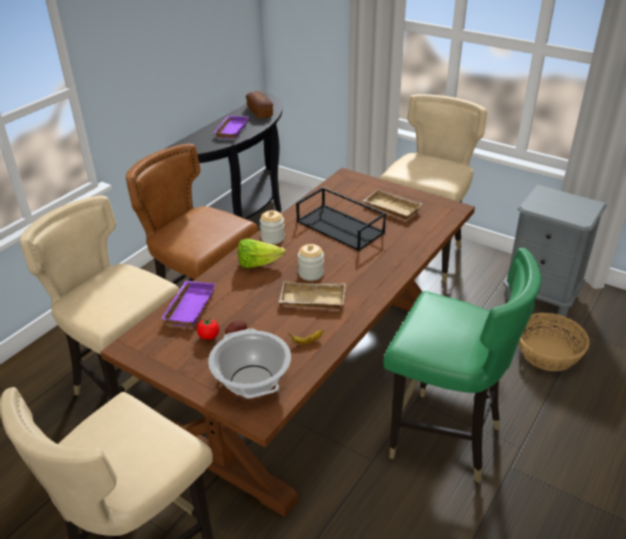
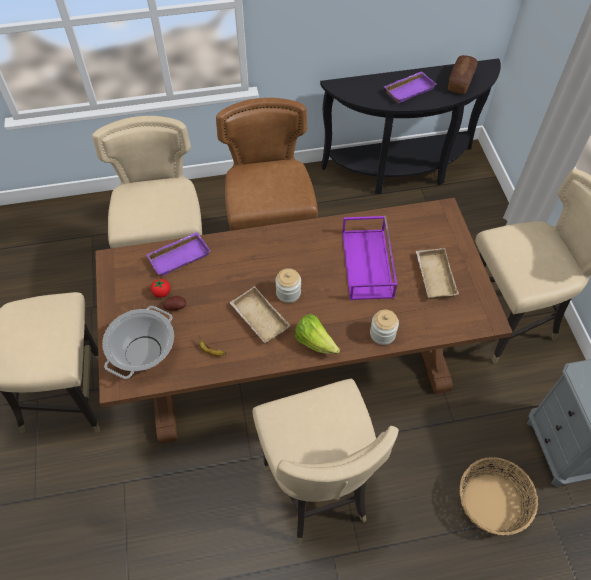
camera: 45 degrees right, 20 degrees up
(258, 264) = (264, 253): lettuce -> lettuce (315, 342)
(272, 238) = (304, 235): jar -> jar (382, 334)
(341, 227) = (368, 264): black tray -> purple tray
(443, 438) = (316, 489): green chair -> beige chair

